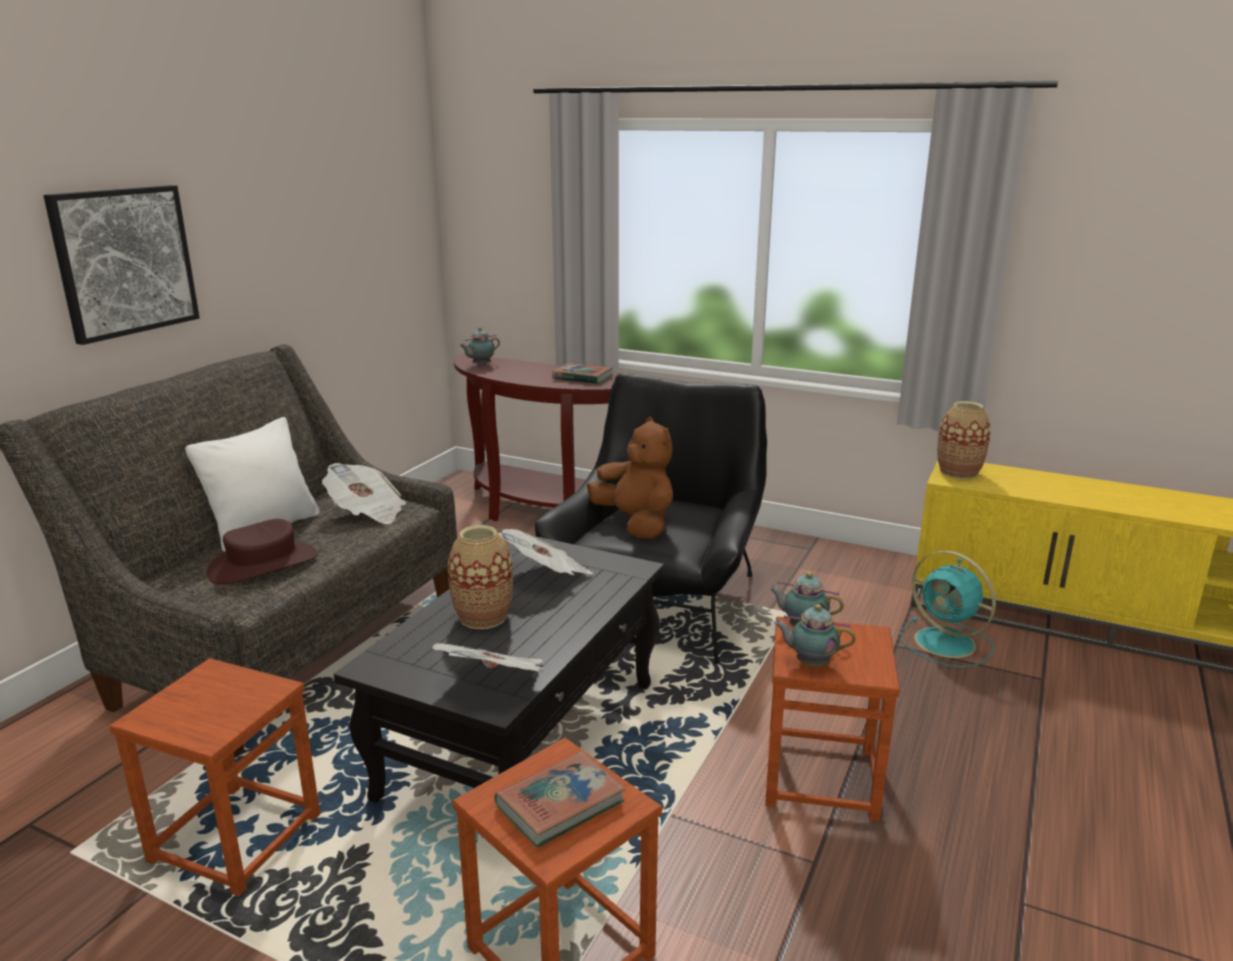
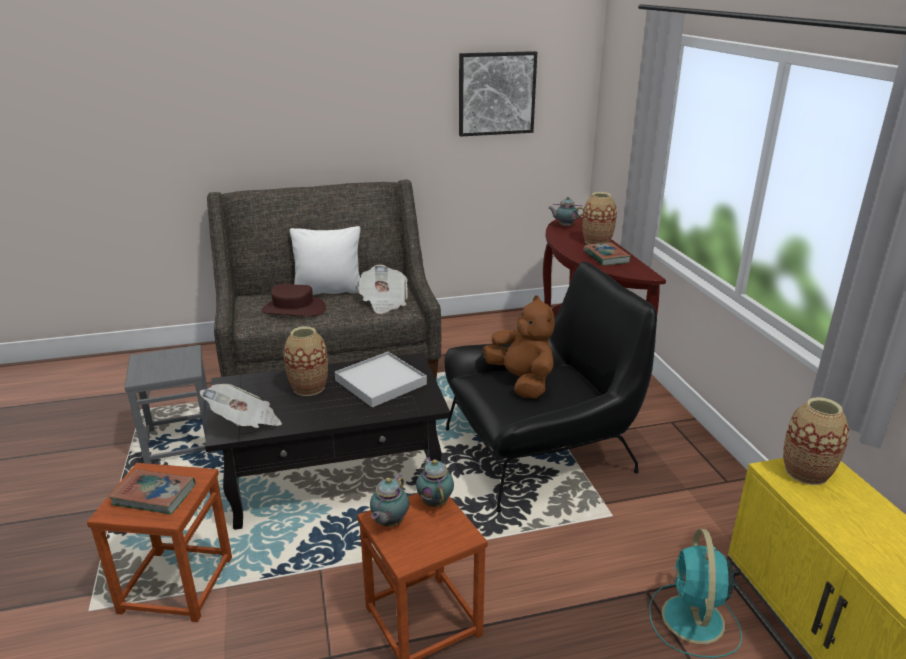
camera: 50 degrees right, 5 degrees up
(124, 261) = (304, 113): picture -> picture (496, 93)
(235, 838) = (180, 441): brown stool -> grey stool
(543, 369) = (596, 241): none -> vase
(546, 575) = (381, 382): newspaper -> white tray
(636, 524) = (522, 382): brown plush toy -> brown plush toy turned 45 degrees counterclockwise
(810, 663) = (389, 523): teapot -> teapot turned 135 degrees counterclockwise

